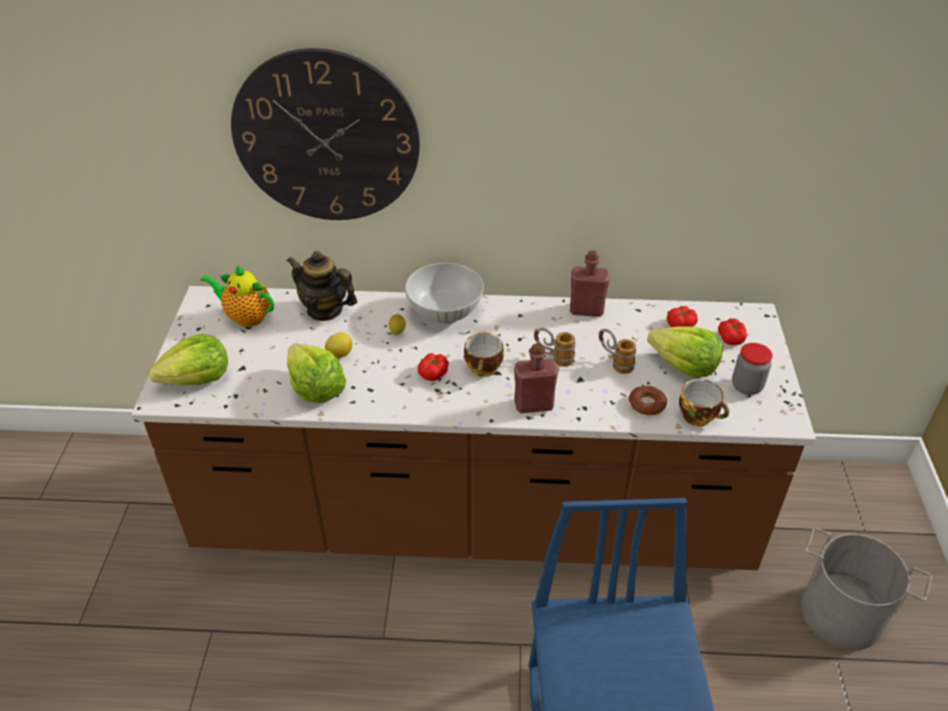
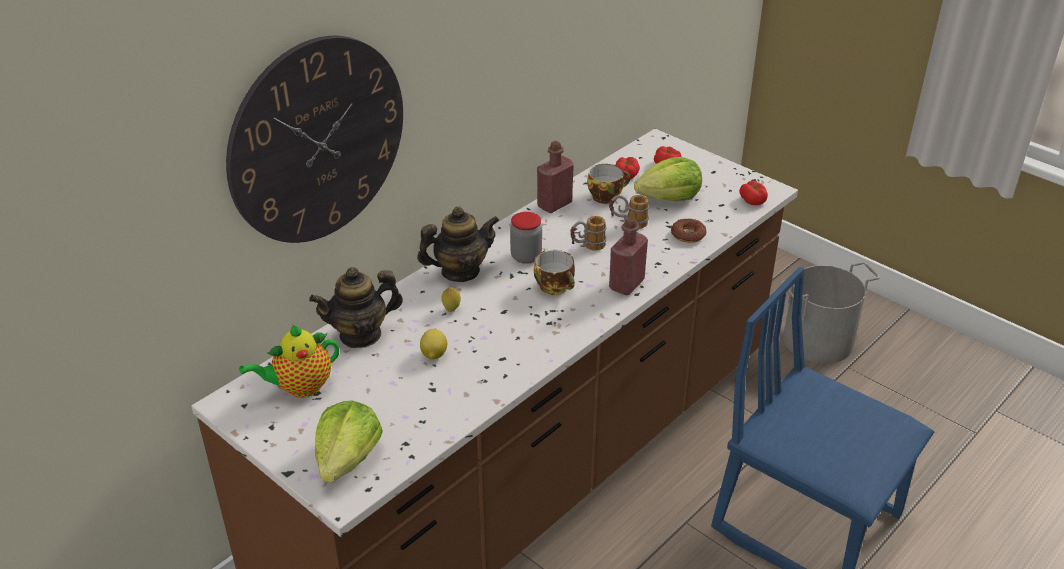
camera: 50 degrees left, 5 degrees down
(315, 388) = (460, 389): lettuce -> none
(433, 373) = (527, 315): tomato -> tomato (752, 200)
(444, 312) = (460, 271): white bowl -> teapot
(699, 416) = (726, 220): cup -> cup (606, 196)
(747, 386) = (721, 185): jar -> jar (526, 256)

